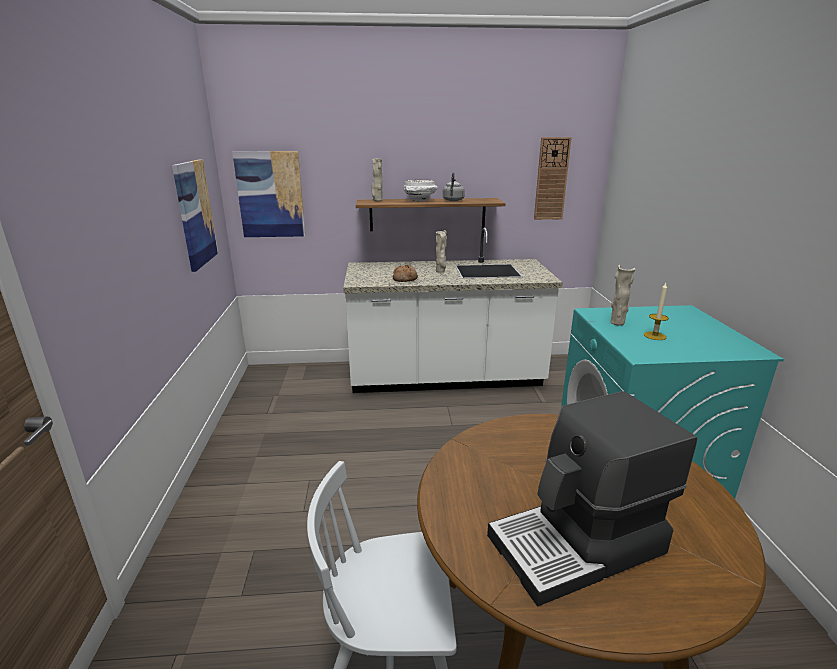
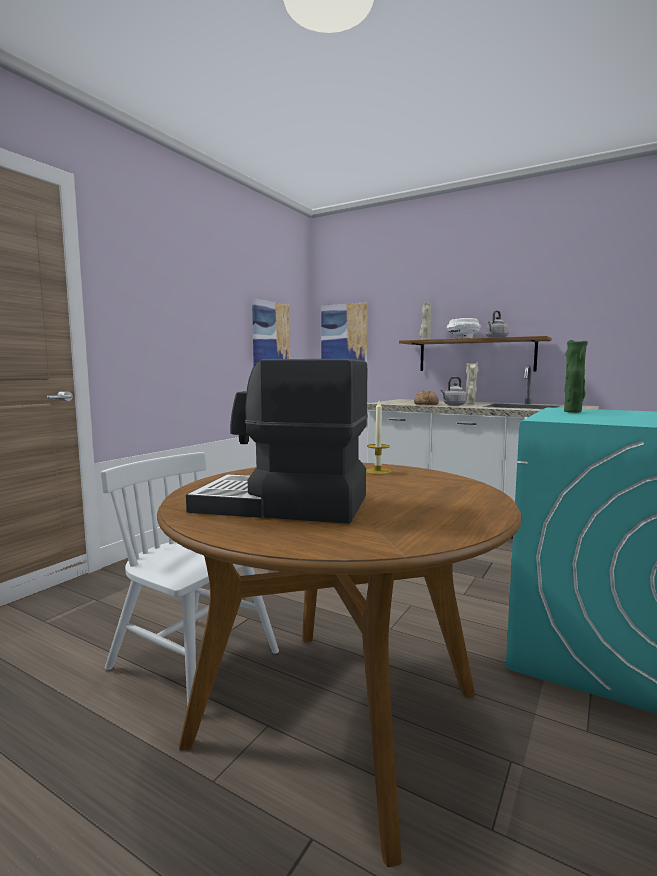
camera: 35 degrees right, 15 degrees down
(432, 278) = (453, 405): none -> grey kettle
(551, 179) = (620, 315): wall clock -> none
(617, 323) = (573, 412): beige vase -> green vase
(654, 336) = (600, 416): candle -> candle (377, 471)

